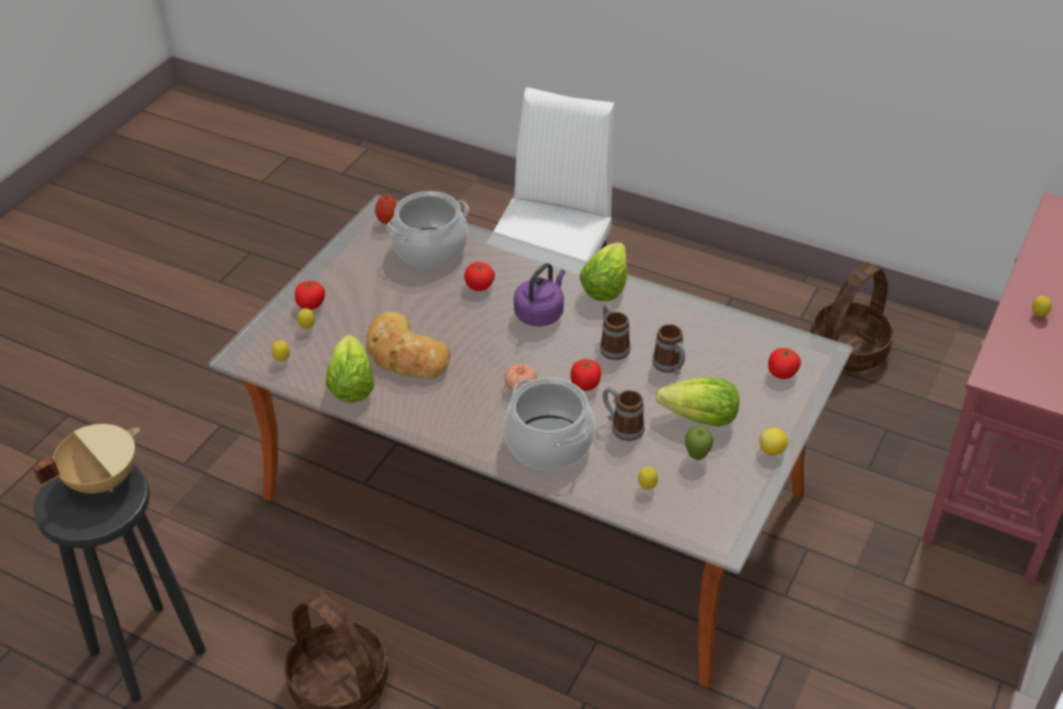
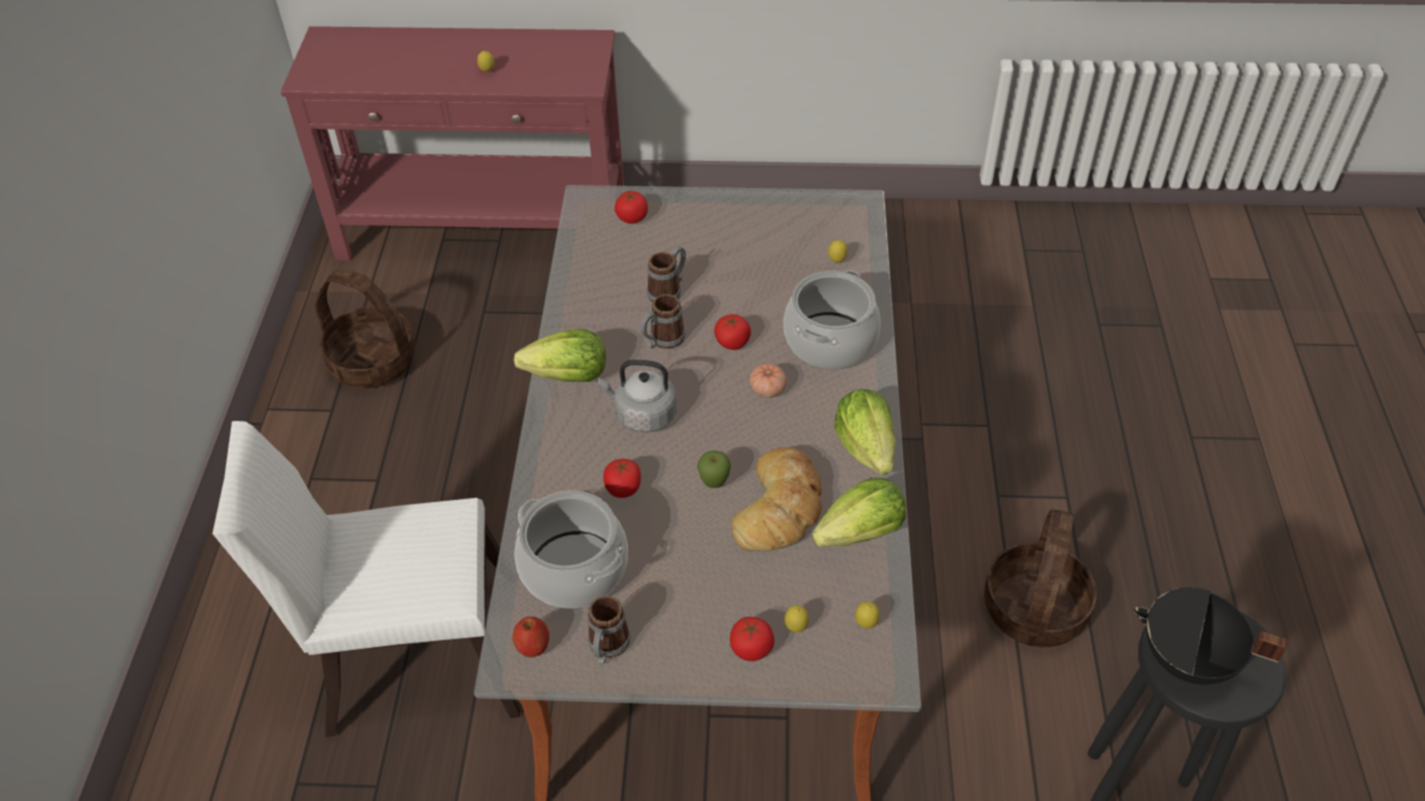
camera: 115 degrees left, 5 degrees up
(101, 480) = (1187, 661): beige cooking pot -> black cooking pot
(540, 313) = (642, 415): purple kettle -> grey kettle
(622, 426) = (773, 299): mug -> mug (607, 648)
(697, 457) = (778, 242): apple -> apple (714, 484)
(701, 418) = (728, 252): lettuce -> lettuce (866, 447)
(772, 451) = (739, 201): lemon -> none

